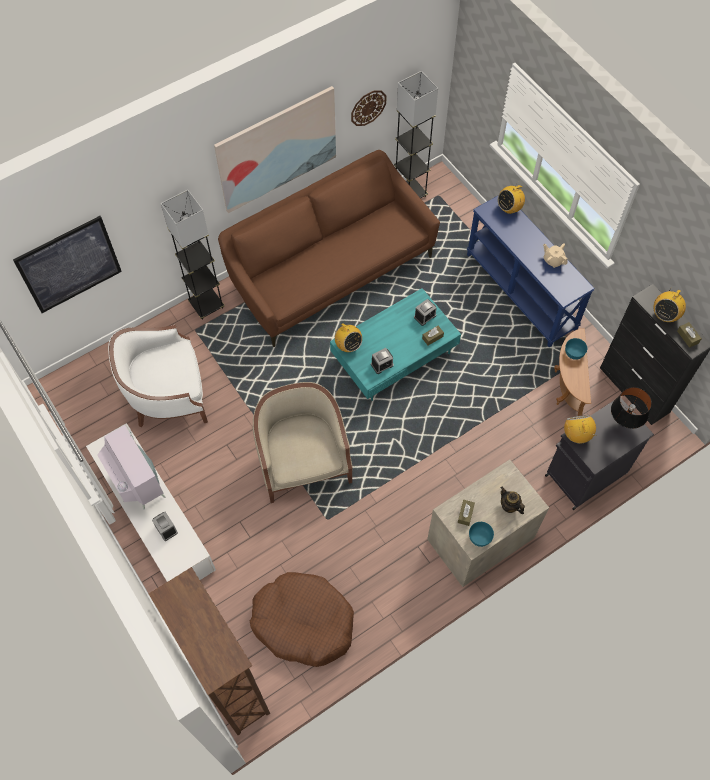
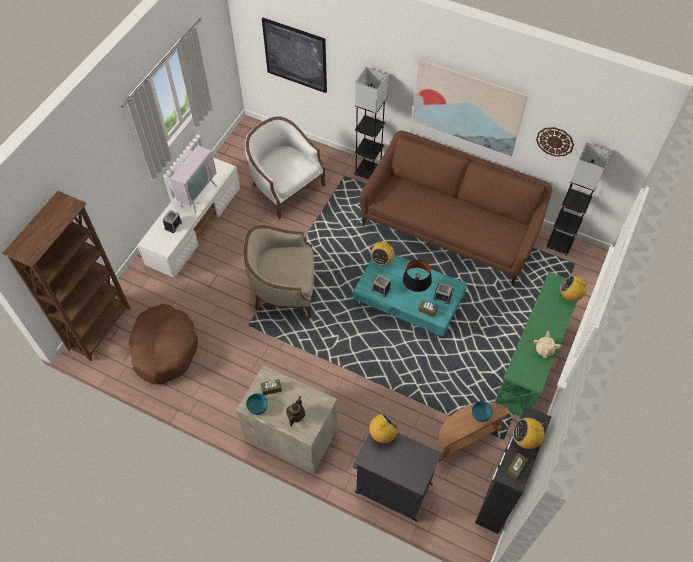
camera: 60 degrees right, 5 degrees down
(303, 462) = (284, 289): beige armchair -> beige armchair turned 135 degrees counterclockwise
(521, 291) = (531, 363): blue console table -> green console table
(623, 422) = (418, 466): black table lamp -> black table lamp (415, 289)

